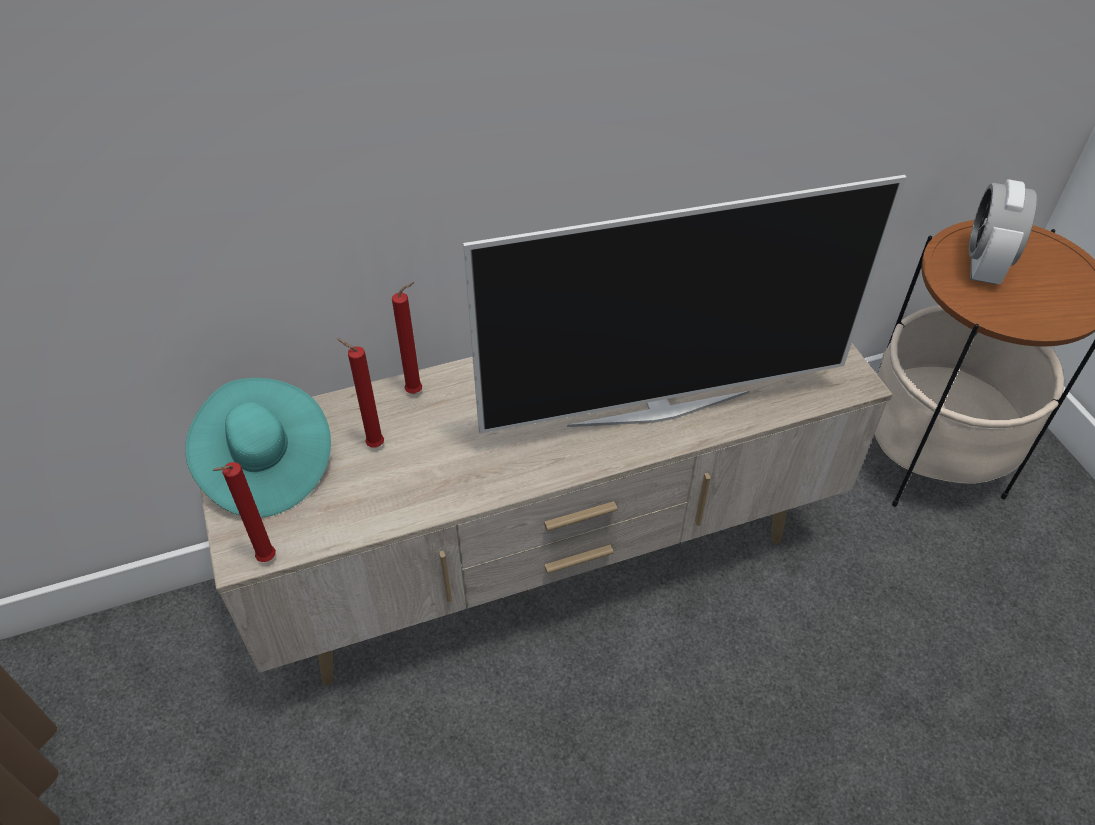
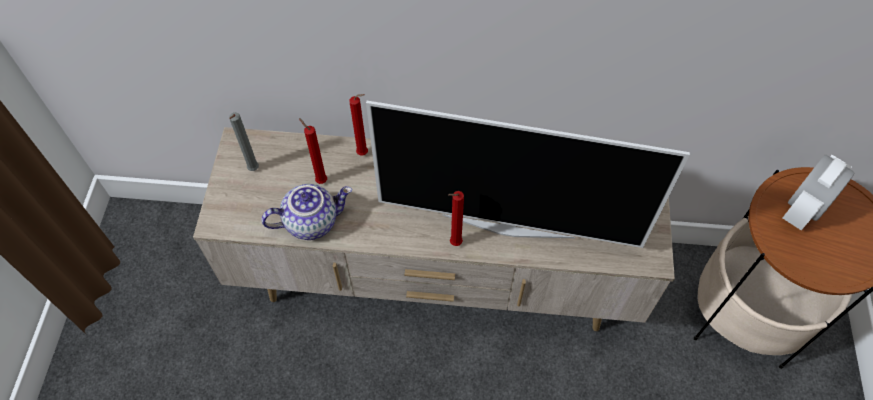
camera: 25 degrees right, 10 degrees up
(264, 560) = (225, 231): red candle -> red candle (454, 243)
(265, 467) = (253, 170): turquoise hat -> grey candle
(389, 499) = (311, 221): none -> teapot

